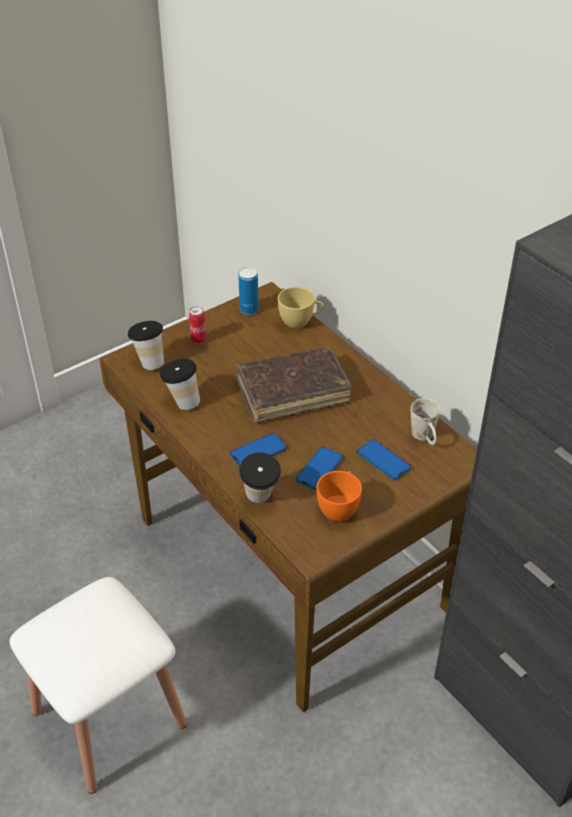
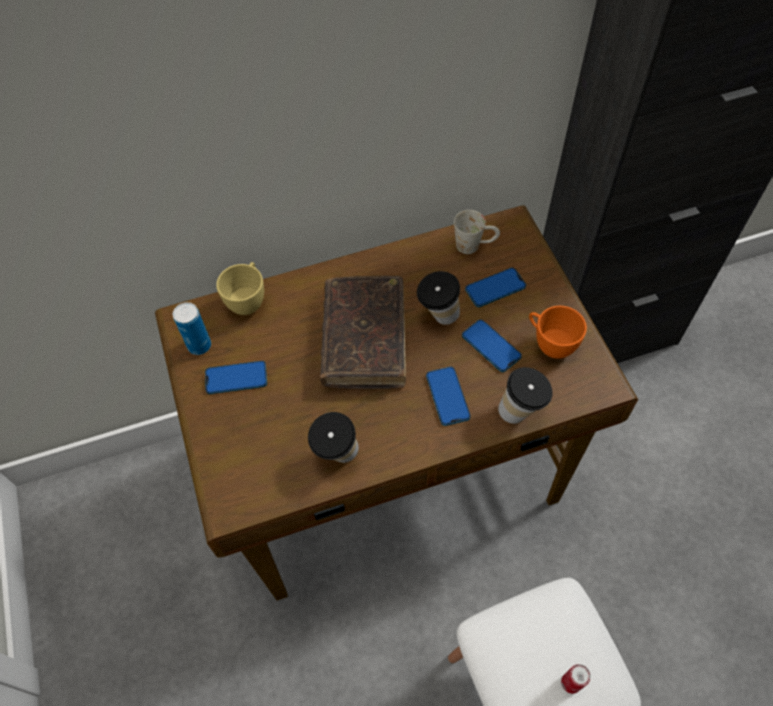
camera: 70 degrees left, 15 degrees up
(149, 362) = (247, 479): cup -> cup (438, 317)
(198, 340) = (231, 413): can -> can (570, 683)
(228, 335) = (236, 378): none -> phone

